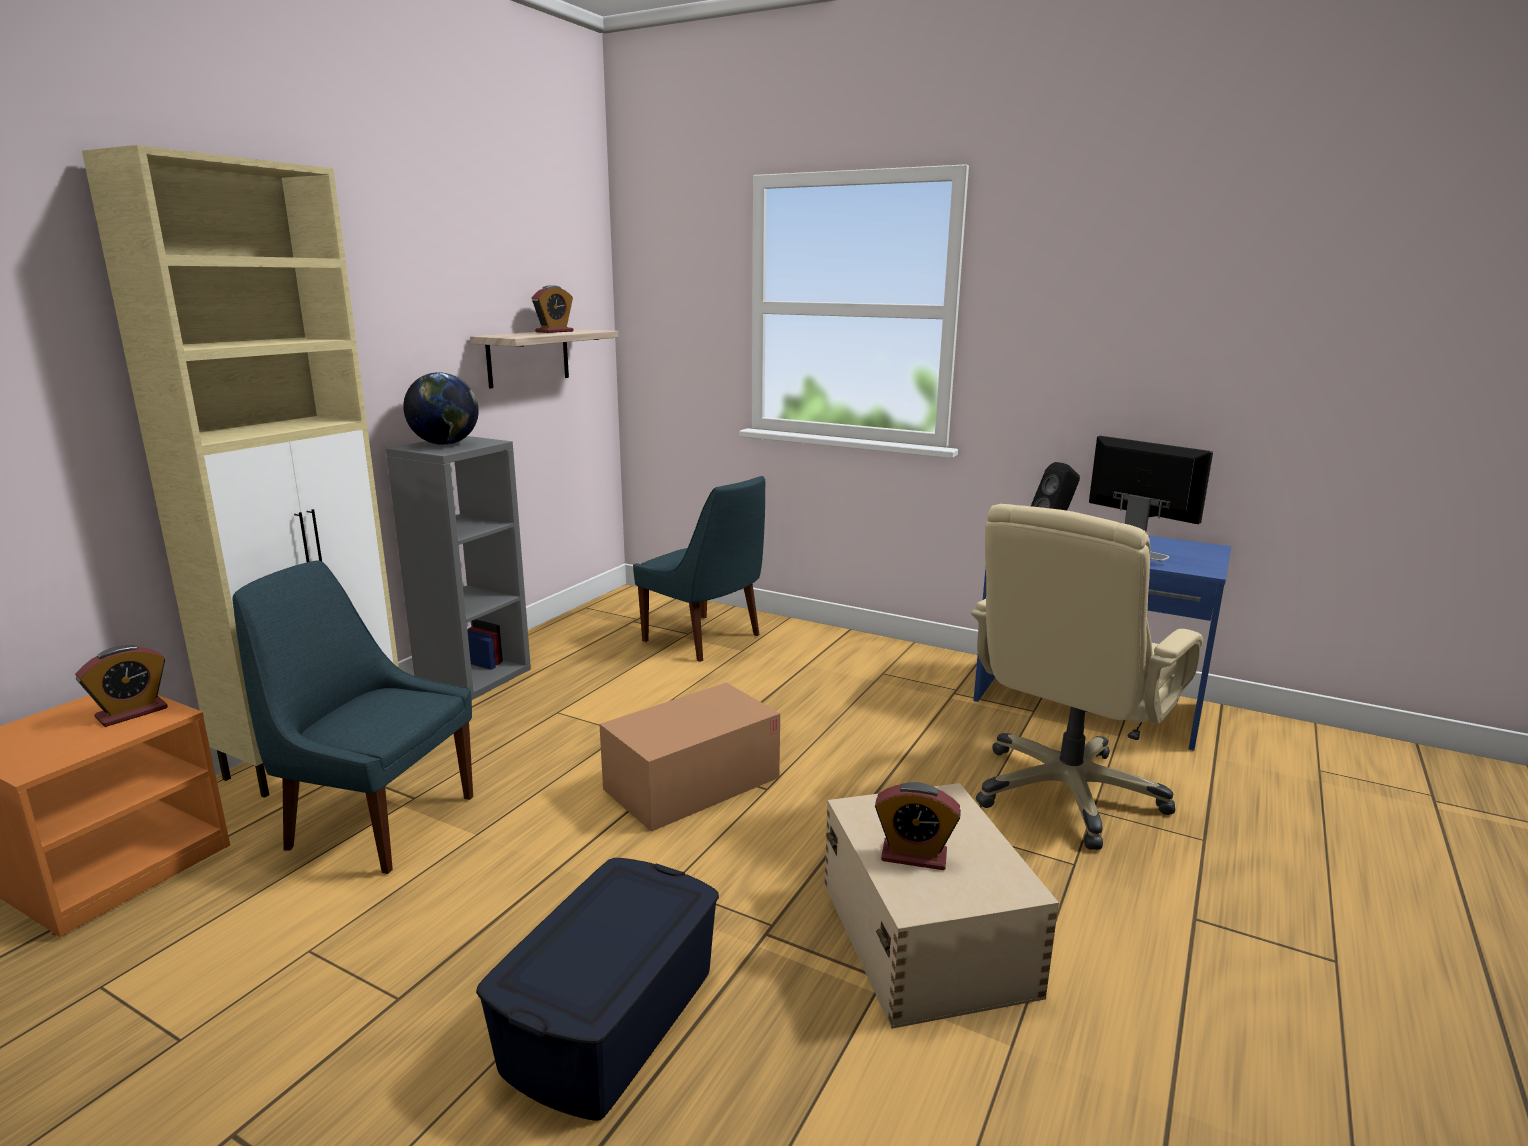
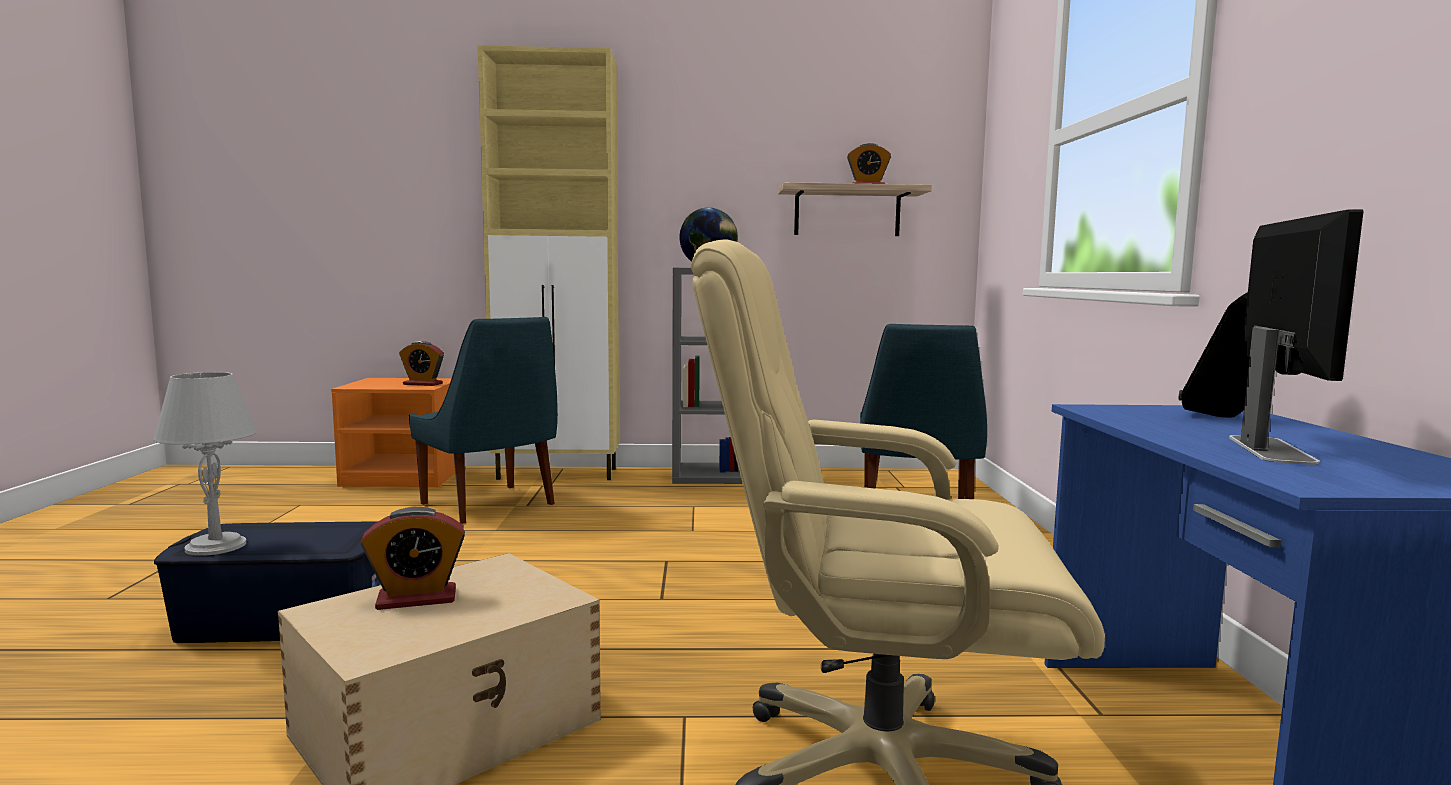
camera: 60 degrees right, 10 degrees down
(376, 821) = (490, 505): blue chair -> blue chair turned 150 degrees clockwise
(589, 987) = (216, 546): none -> grey table lamp
(692, 783) = (637, 570): cardboard box -> none
(914, 856) = (417, 599): alarm clock -> alarm clock turned 90 degrees counterclockwise

